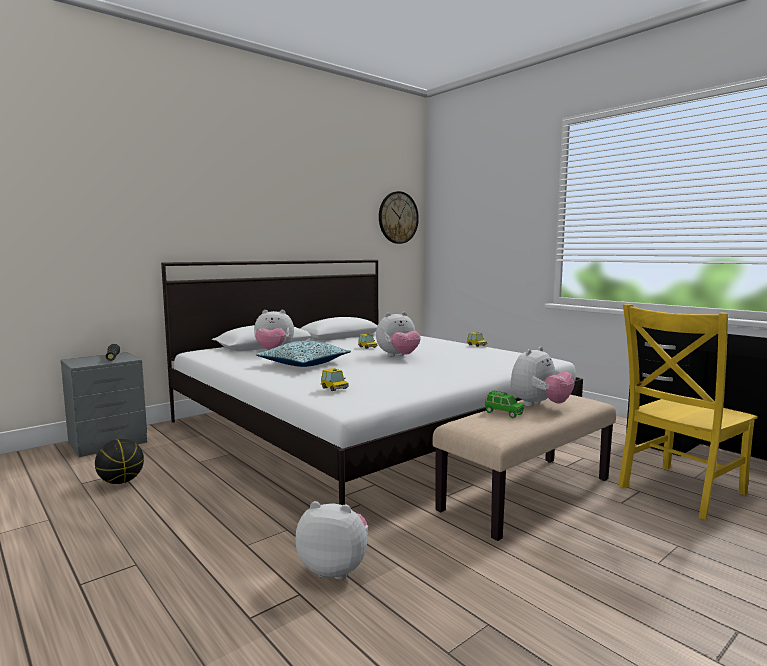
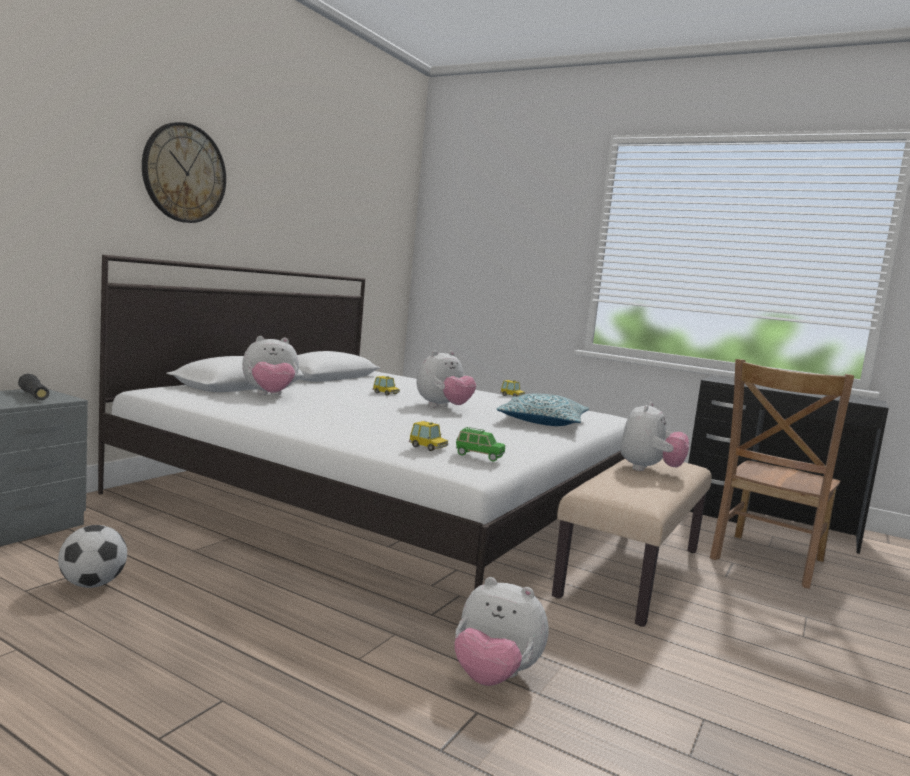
camera: 20 degrees left, 0 degrees up
(121, 481) = (93, 584): basketball -> football
(303, 364) = (336, 413): pillow -> pillow (542, 422)
(335, 569) = (494, 677): plush toy -> plush toy turned 150 degrees counterclockwise
(398, 217) = (388, 226): wall clock -> wall clock (184, 173)
(503, 413) = (624, 479): green toy car -> green toy car (478, 456)
(678, 491) = (766, 561): yellow chair -> brown chair

